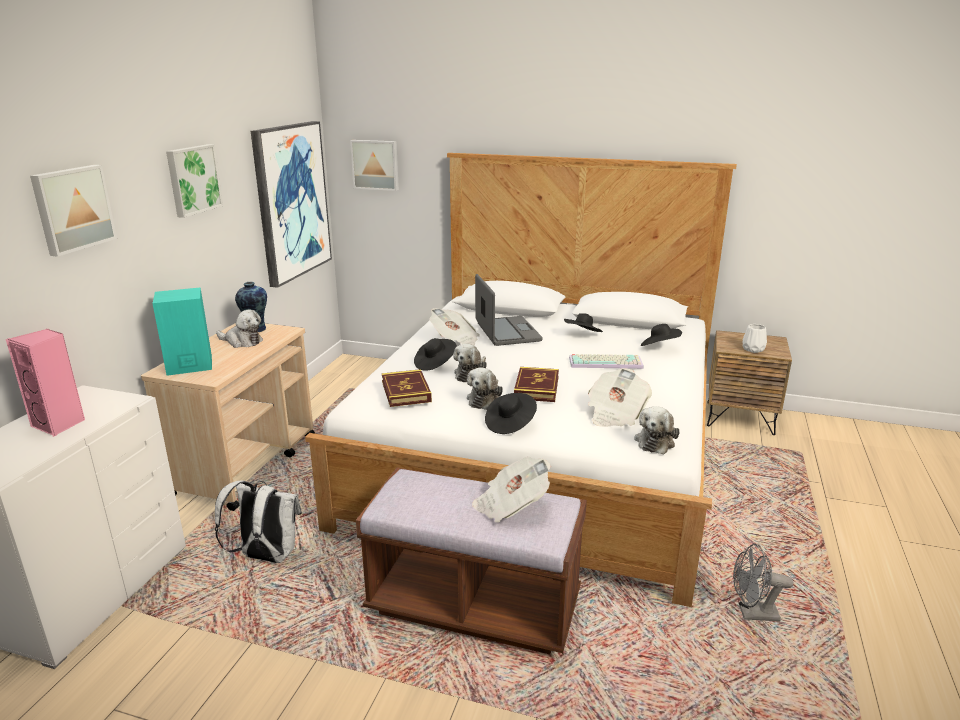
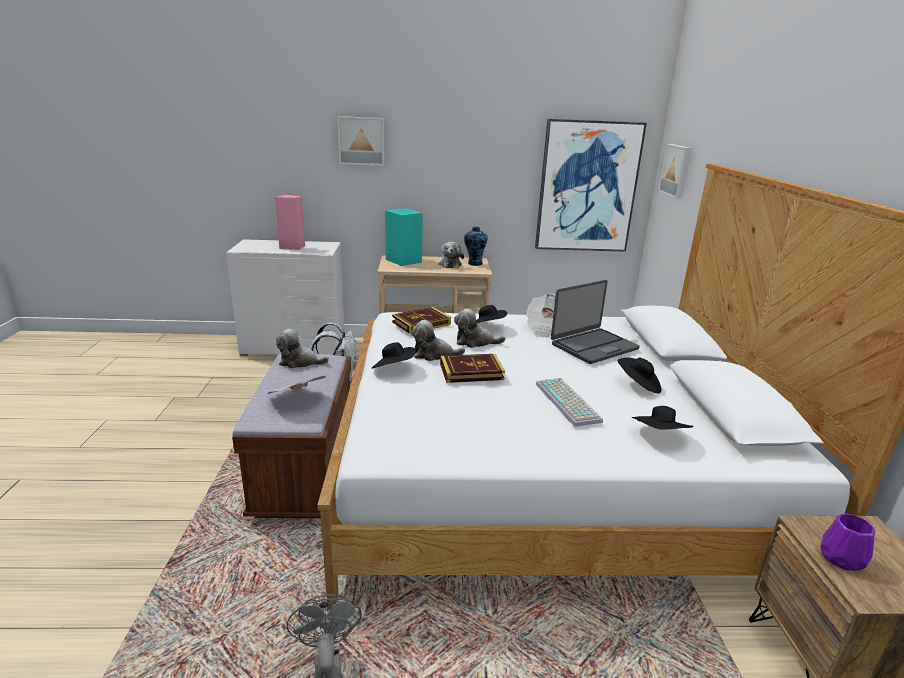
camera: 70 degrees right, 0 degrees up
(193, 179) = (469, 144): picture -> none
(615, 414) = (441, 416): newspaper -> none
(655, 441) = (394, 442): plush toy -> plush toy (299, 362)
(753, 349) = (841, 559): white vase -> purple vase

